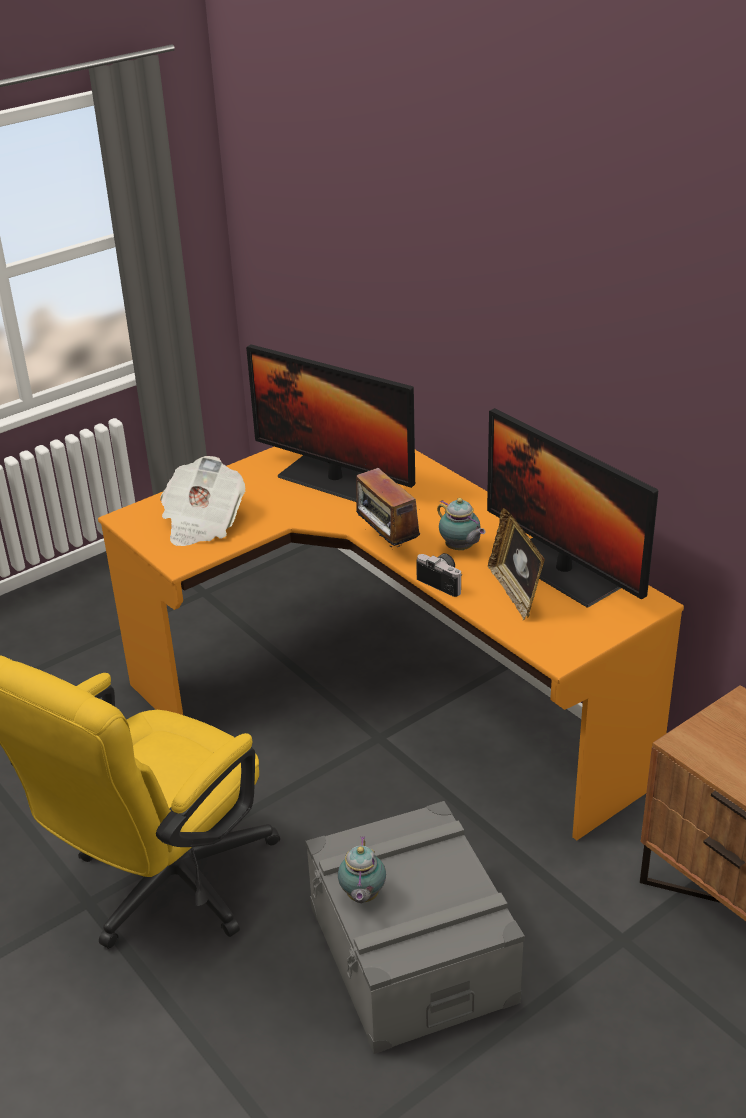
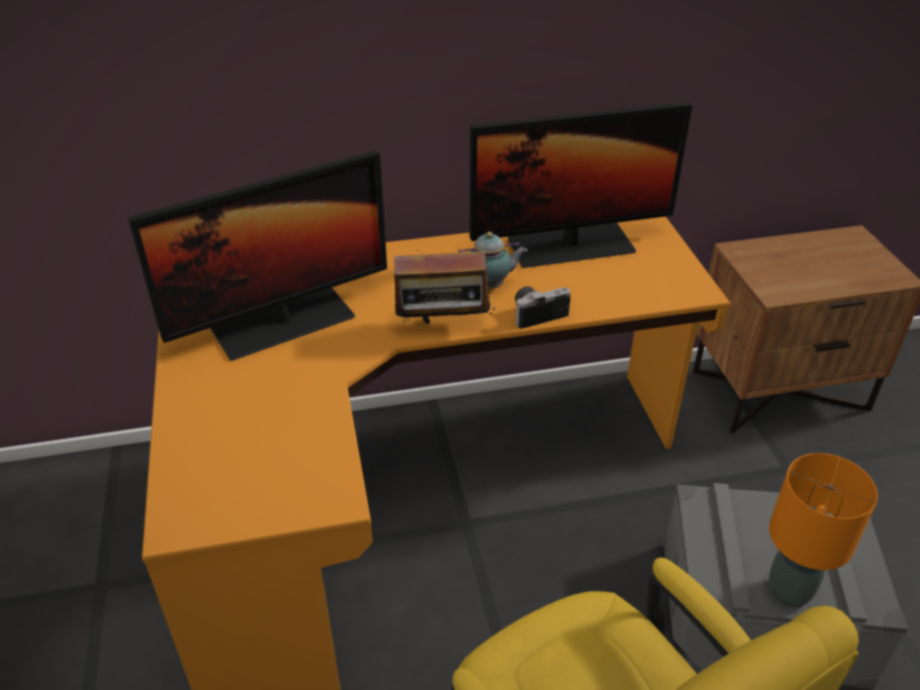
camera: 65 degrees left, 5 degrees up
(202, 523) = (265, 453): newspaper -> none
(362, 897) = (788, 592): teapot -> orange table lamp
(515, 592) = (586, 280): picture frame -> none

